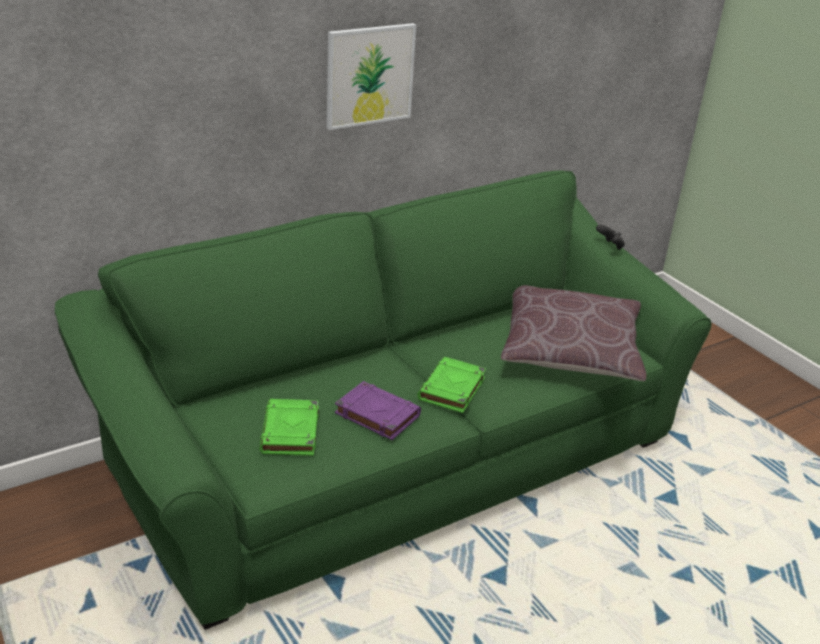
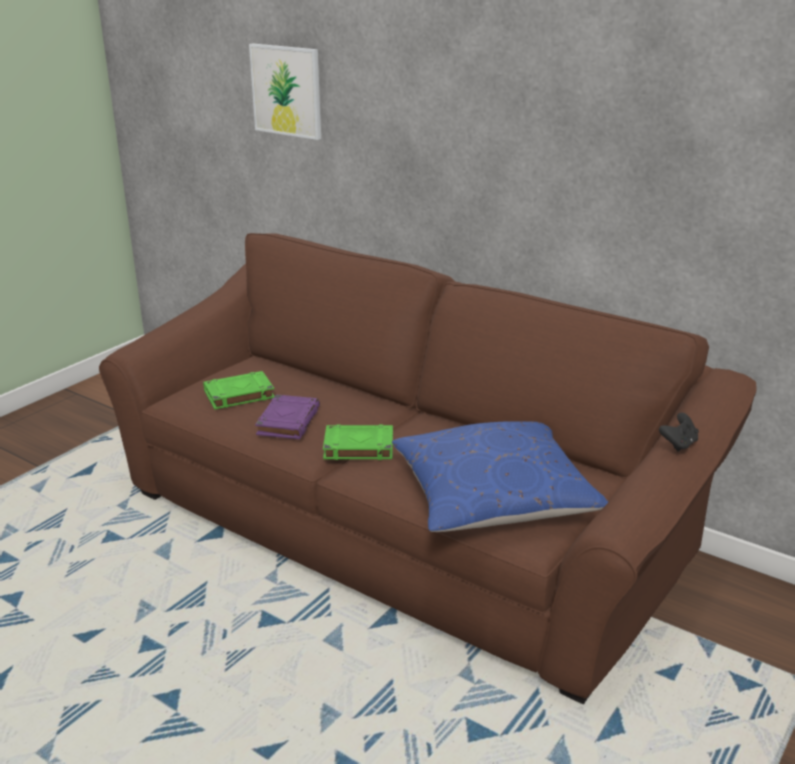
camera: 70 degrees right, 5 degrees down
(369, 75) = (503, 152): picture -> picture (286, 91)
(400, 456) = (398, 526): green sofa -> brown sofa
(570, 351) = (493, 498): brown pillow -> blue pillow

